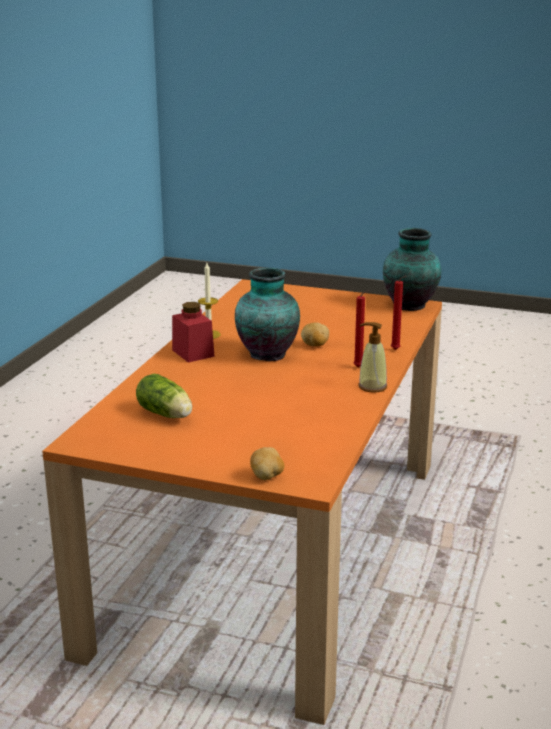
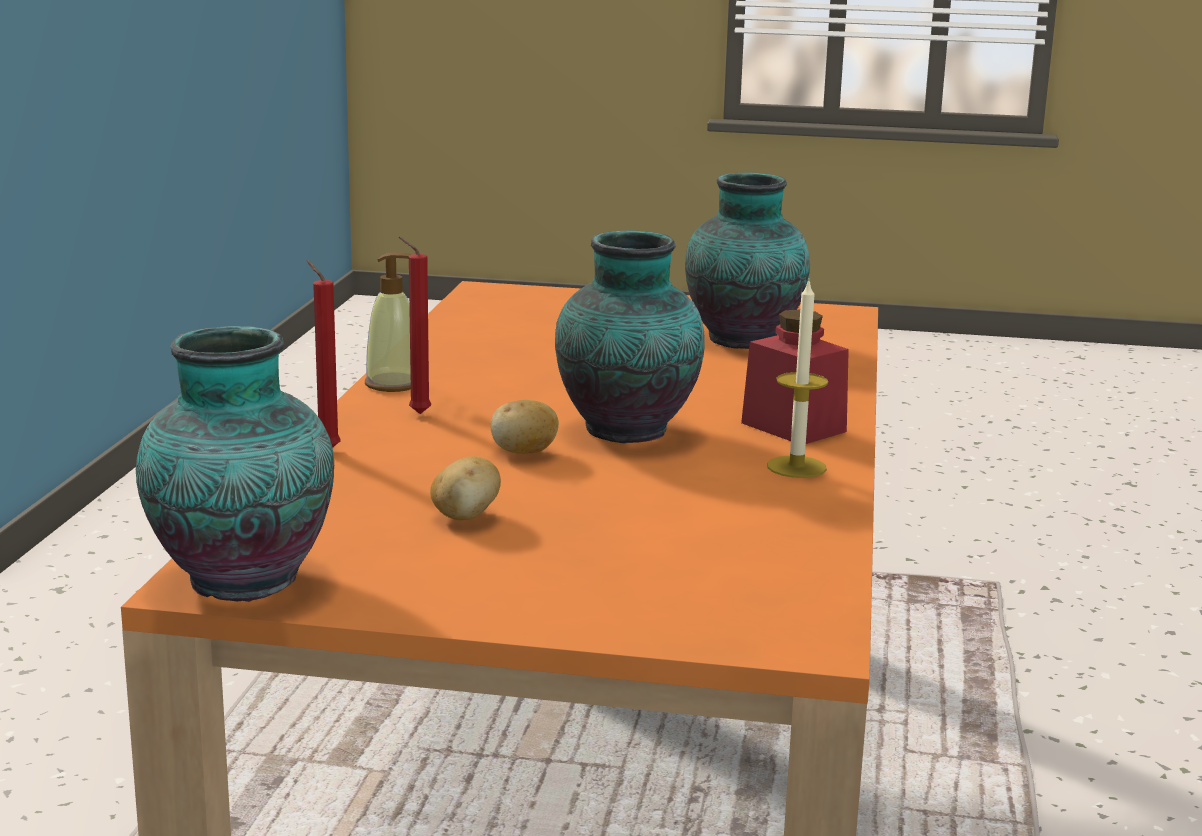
camera: 170 degrees right, 5 degrees down
(167, 415) = (743, 341): lettuce -> vase
(267, 477) = (548, 293): potato -> potato (466, 517)

